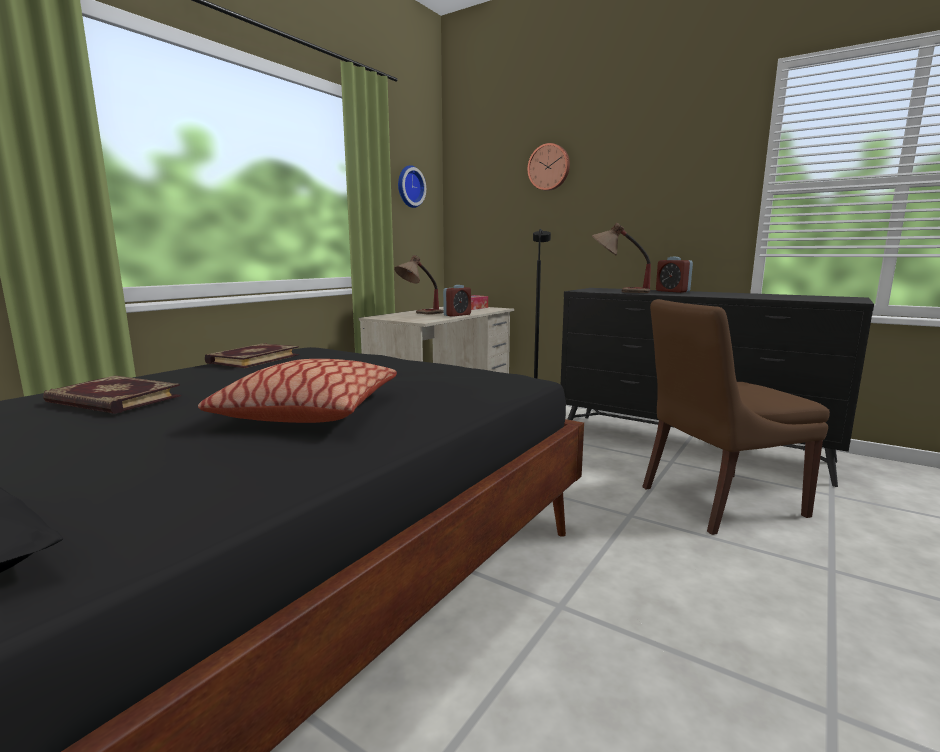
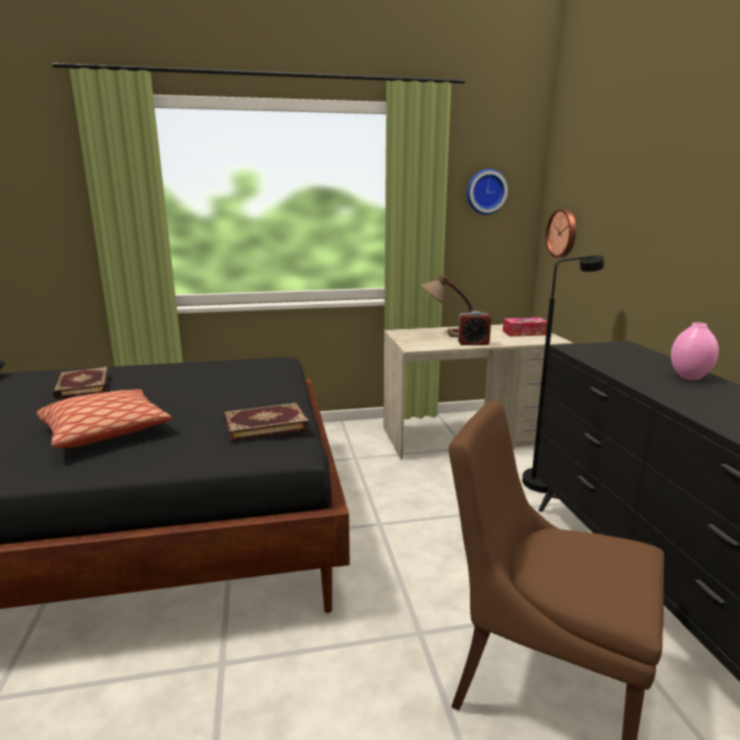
camera: 45 degrees right, 5 degrees up
(253, 359) = (217, 364): book -> book (265, 424)
(549, 167) = (632, 169): wall clock -> wall clock (563, 233)
(619, 291) = (610, 361): table lamp -> none
(672, 291) = (690, 377): alarm clock -> pink vase

